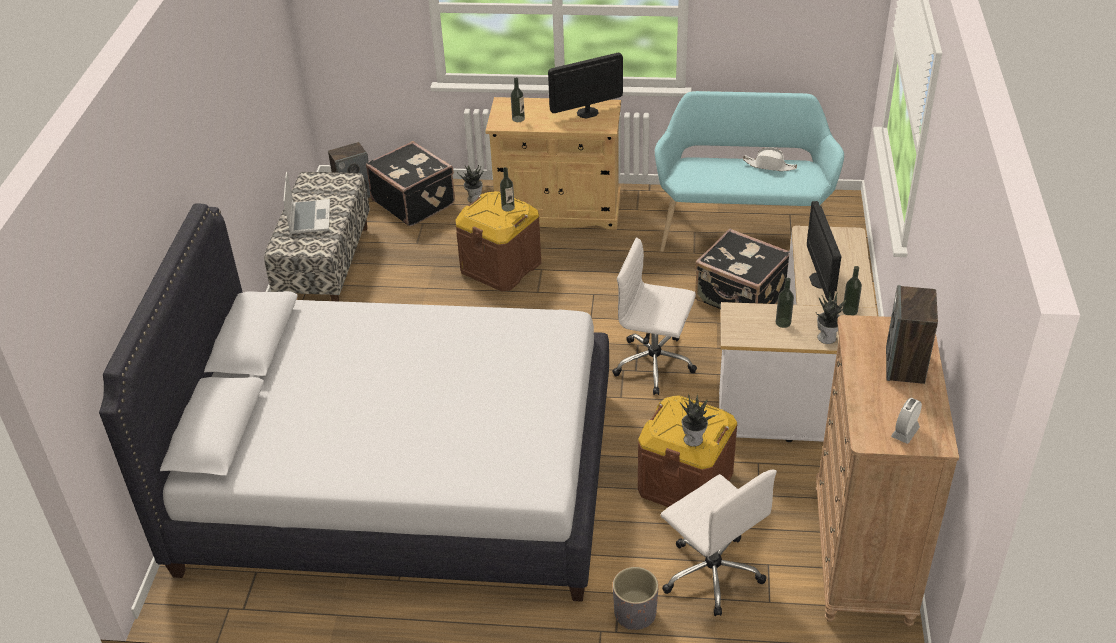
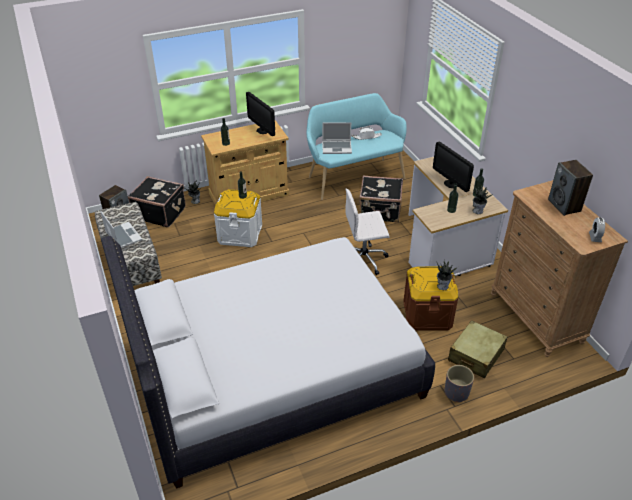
camera: 30 degrees left, 0 degrees up
(501, 266) = (240, 234): brown storage box -> white storage box
(587, 112) = (262, 130): monitor -> monitor turned 75 degrees counterclockwise
(705, 171) = (337, 148): none -> laptop
(711, 572) = (475, 355): white office chair -> beige suitcase

